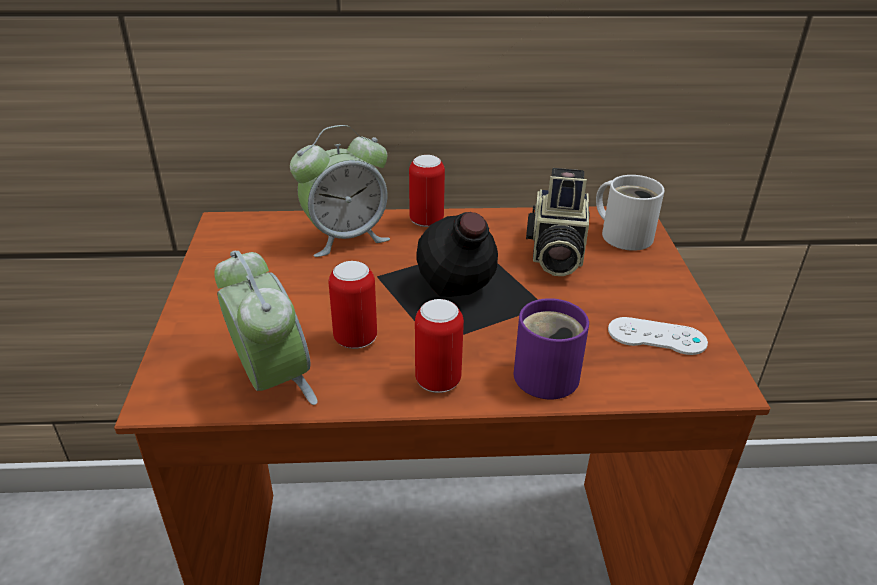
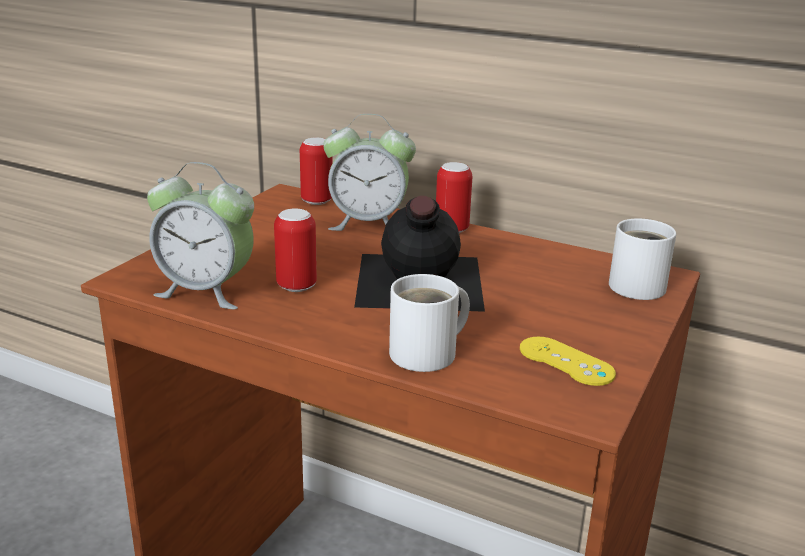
camera: 30 degrees right, 10 degrees down
(271, 381) = (206, 291): alarm clock -> alarm clock turned 105 degrees clockwise
(438, 380) = (328, 329): can -> can (316, 201)
(550, 373) = (429, 353): purple mug -> white mug
(554, 253) = (543, 280): camera -> none
(656, 336) = (566, 361): white game controller -> yellow game controller

